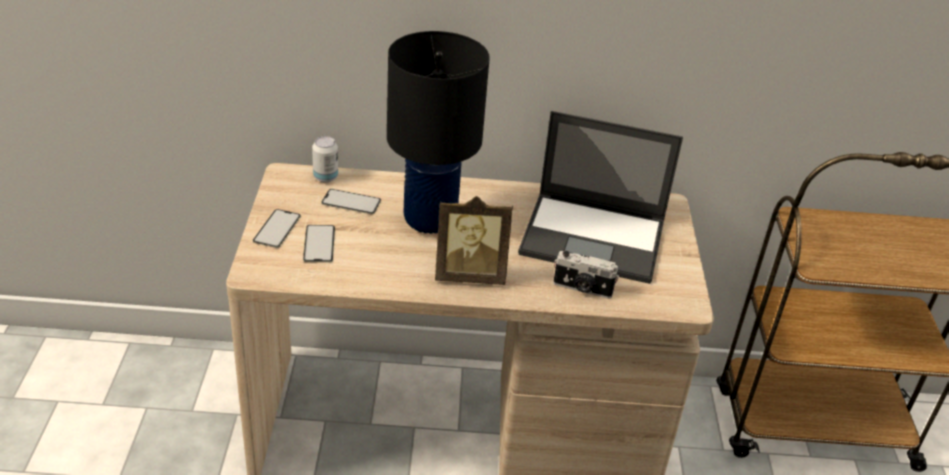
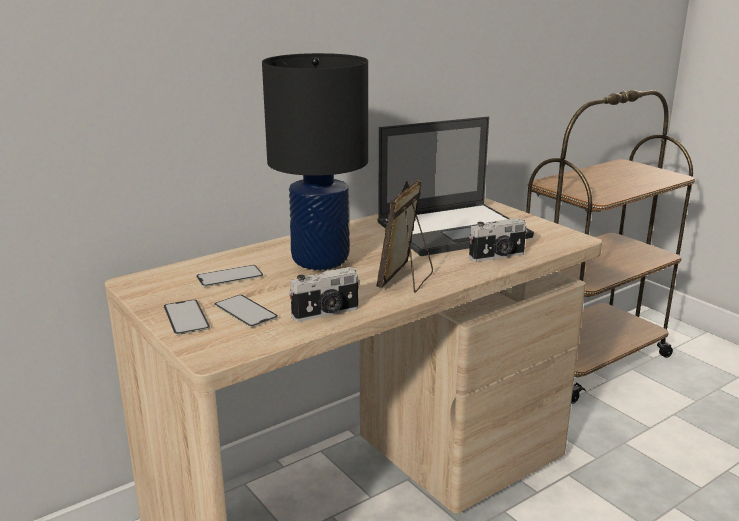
camera: 35 degrees left, 15 degrees down
(325, 177) = (178, 270): can -> none
(368, 276) = (326, 313): none -> camera
(470, 275) = (407, 280): picture frame -> picture frame turned 150 degrees clockwise

